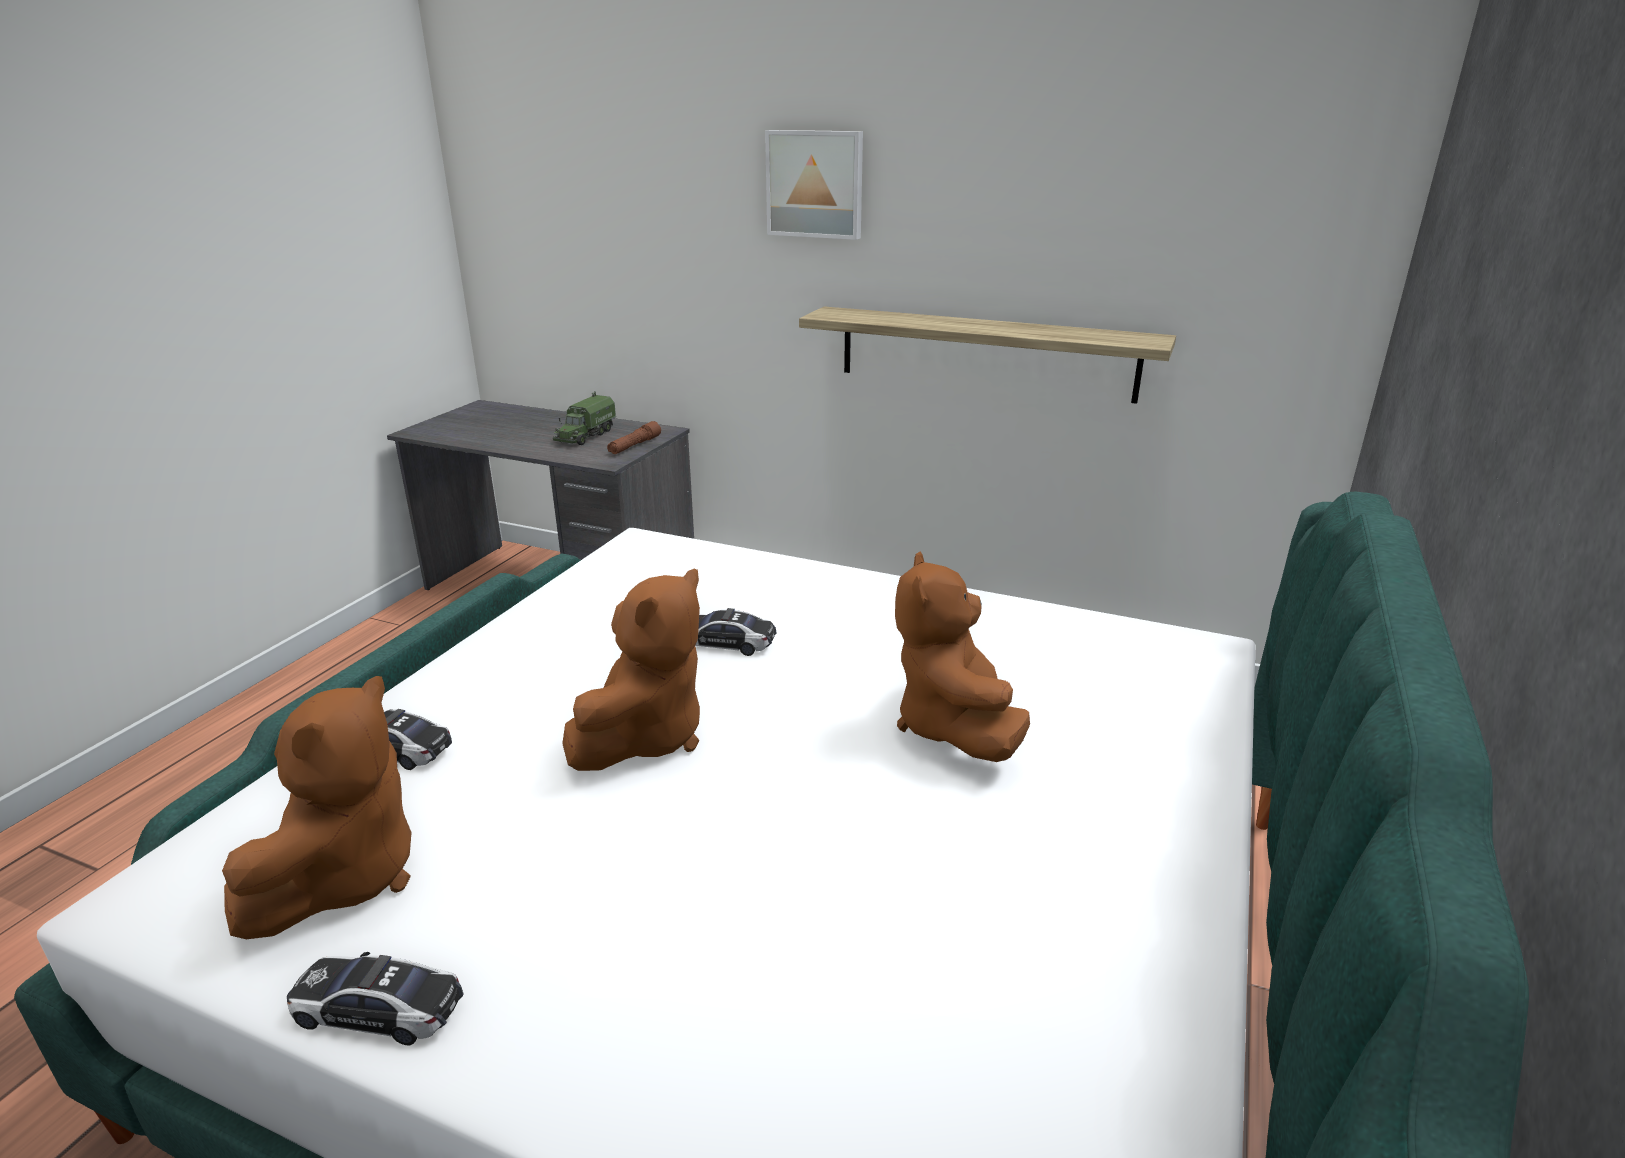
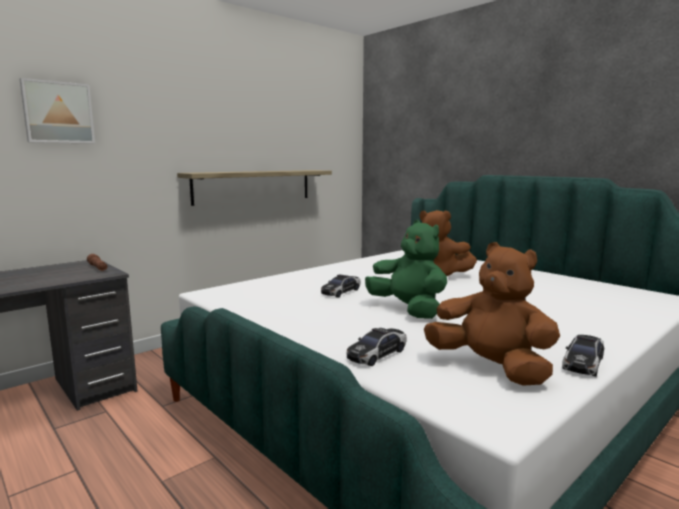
camera: 65 degrees left, 15 degrees down
(585, 436) = (47, 274): toy truck -> none
(645, 737) = (408, 310): brown plush toy -> green plush toy
(815, 184) = (168, 110): picture -> picture (58, 112)

